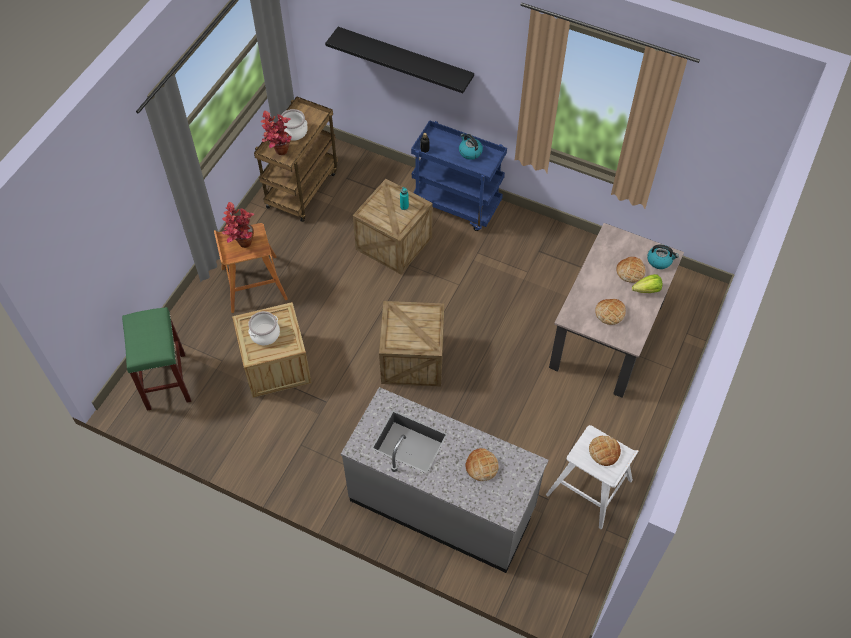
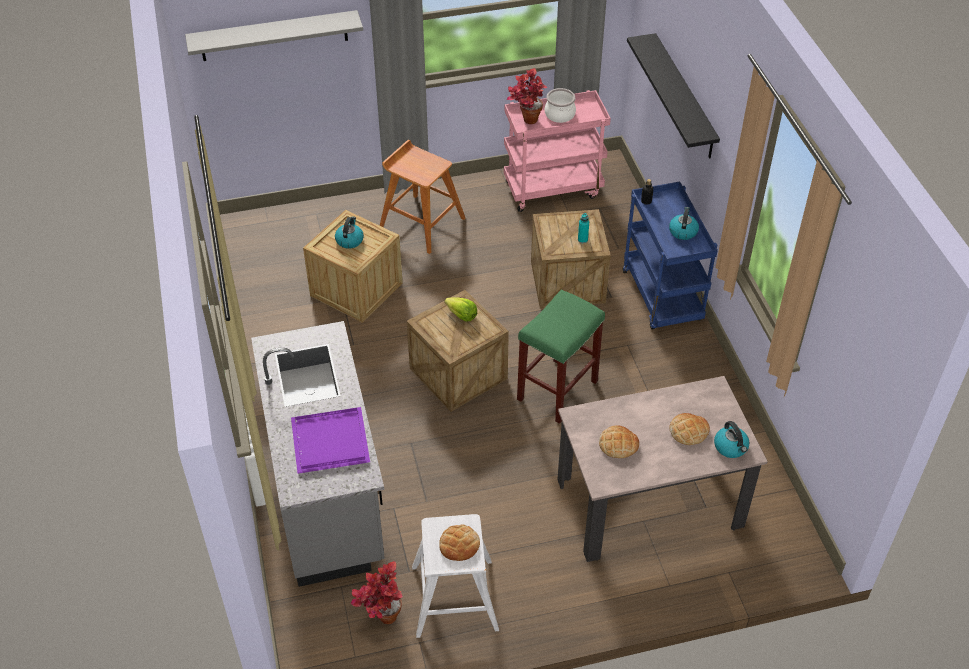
camera: 50 degrees right, 10 degrees down
(98, 229) = (274, 36): none -> grey shelf
(167, 382) = (272, 237): green stool -> green stool (557, 391)
(242, 246) = (414, 166): potted plant -> potted plant (381, 617)
(265, 334) = (349, 240): cooking pot -> kettle
(302, 188) = (553, 188): brown cart -> pink cart
(481, 466) = (328, 440): bread -> purple tray
(647, 290) = (681, 458): lettuce -> lettuce (461, 315)

